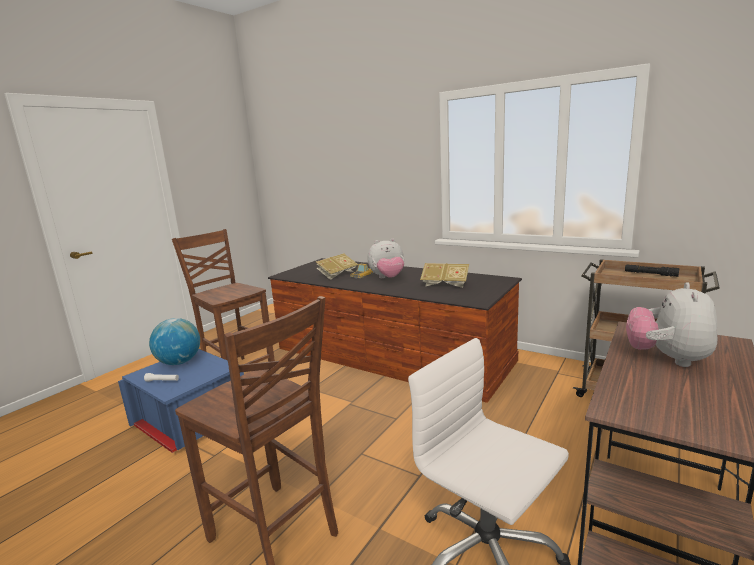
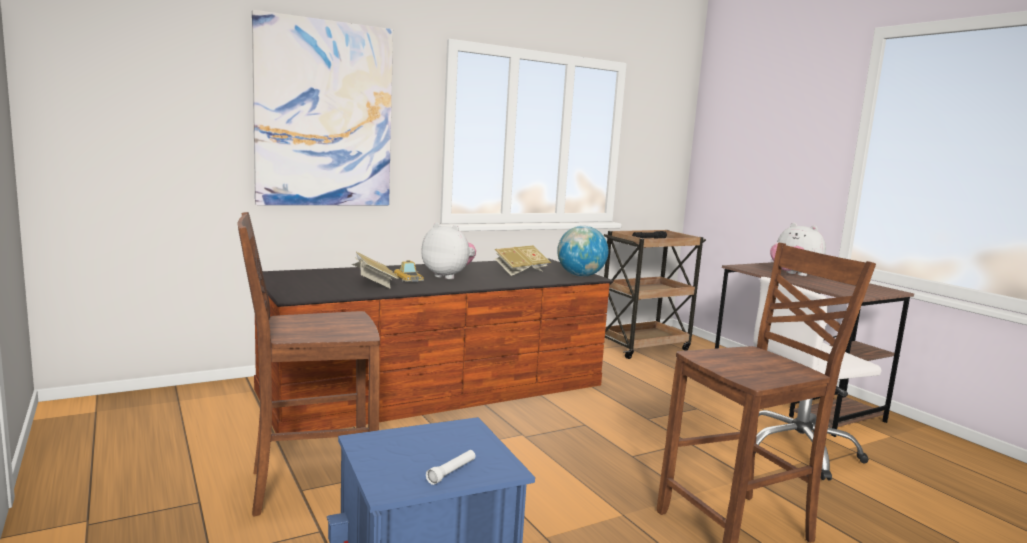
camera: 65 degrees left, 5 degrees down
(179, 362) = (390, 453): globe -> globe (580, 276)
(364, 164) = (324, 115): none -> picture
(388, 278) = (448, 276): plush toy -> plush toy turned 75 degrees counterclockwise

